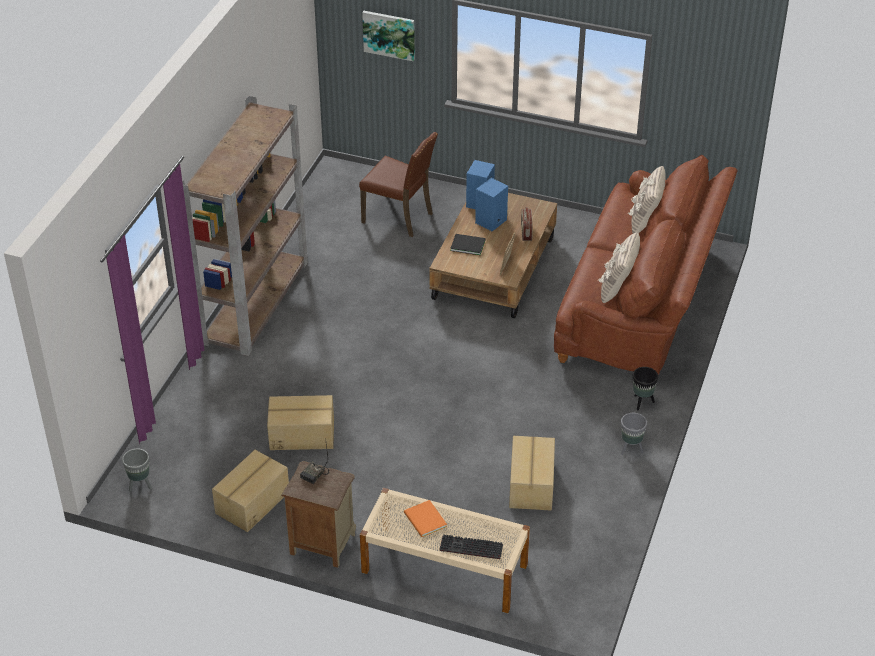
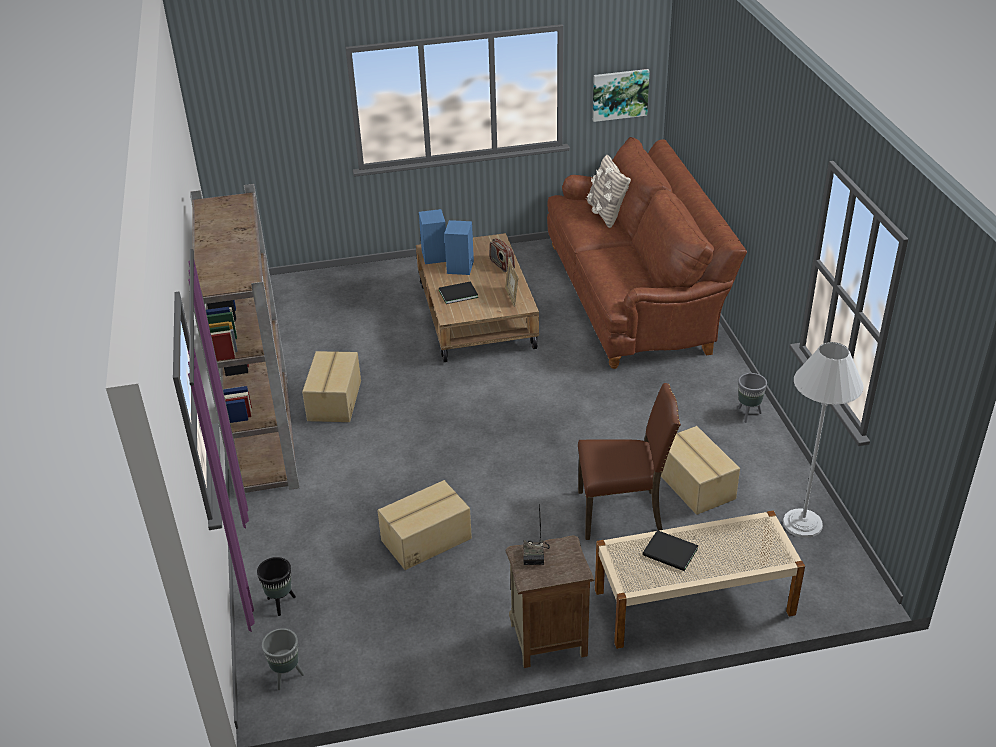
camera: 30 degrees left, 5 degrees down
(251, 502) = (433, 633): cardboard box -> cardboard box (333, 401)
(389, 34) = (278, 113): picture -> picture (620, 94)
(399, 217) = (346, 306): brown chair -> brown chair (622, 512)
(425, 520) = (671, 553): orange book -> black book
(470, 548) = (742, 559): keyboard -> none
(582, 553) = (802, 523): none -> white floor lamp
(616, 287) = (639, 272): beige pillow -> none
(642, 402) = (717, 372): black planter -> black planter (280, 603)

